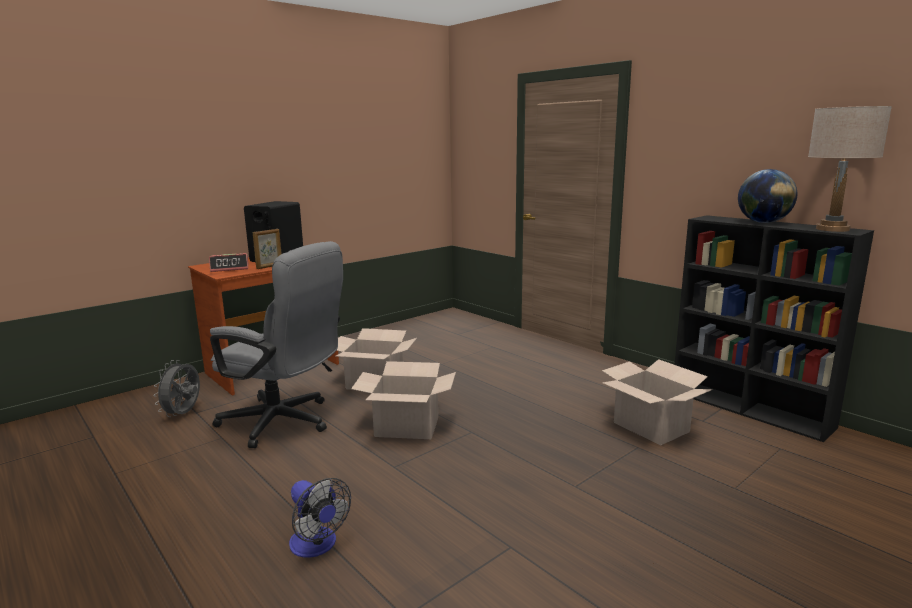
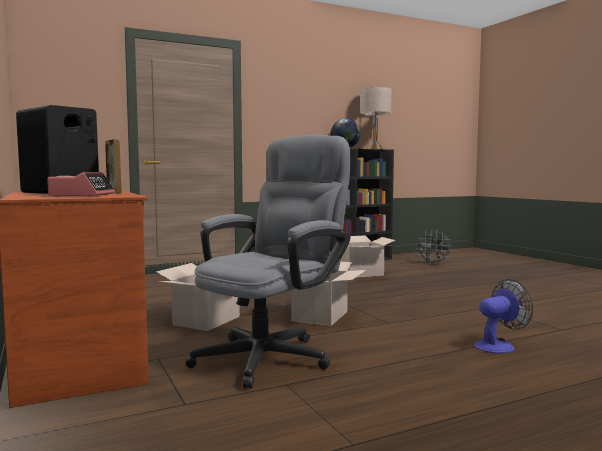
camera: 75 degrees left, 10 degrees down
(183, 414) = (182, 412): grey fan -> grey fan (434, 263)

